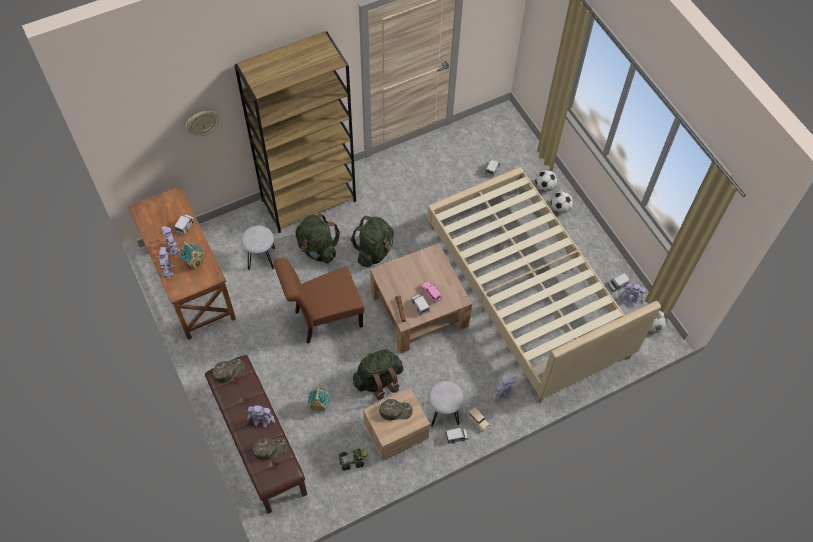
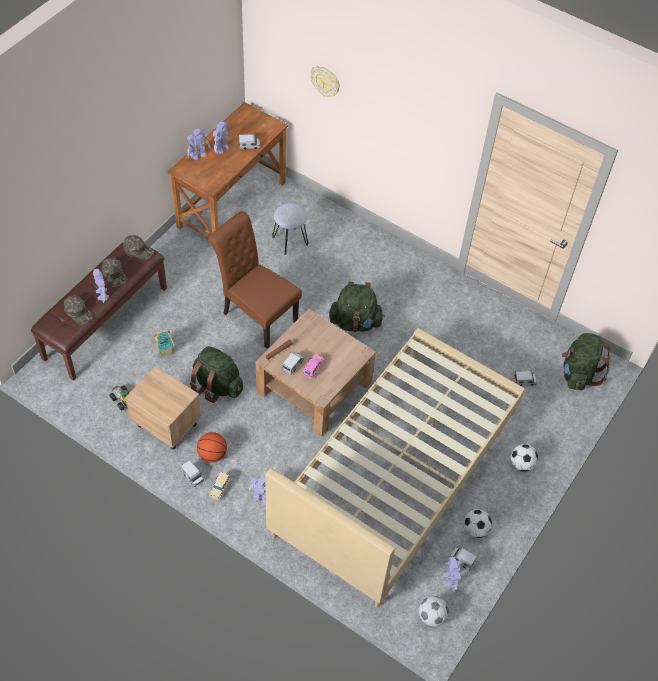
camera: 60 degrees right, 5 degrees down
(194, 262) = (216, 168): toy house -> none
(309, 200) = (376, 247): brown bookcase -> none
(317, 249) = (327, 277): green backpack -> green backpack (578, 374)
(395, 410) = (167, 392): green cap -> green cap (114, 274)
(443, 413) = (212, 454): grey stool -> basketball
(544, 187) = (538, 438): football -> football (475, 529)

